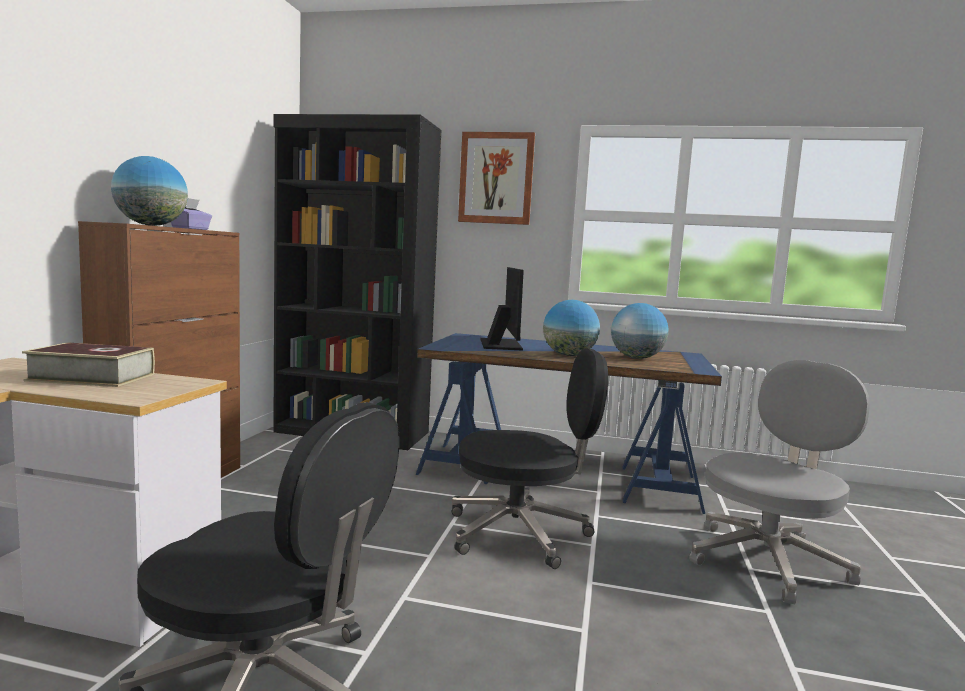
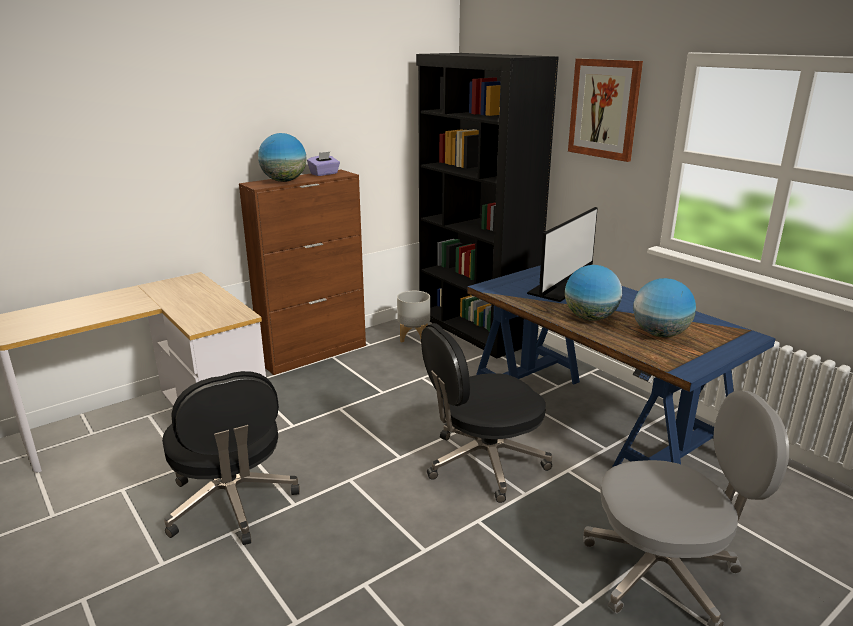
camera: 40 degrees right, 15 degrees up
(92, 377) = (206, 301): book -> none
(292, 450) = (414, 337): none -> grey planter
(521, 533) = (483, 463): black office chair -> black office chair turned 120 degrees clockwise

